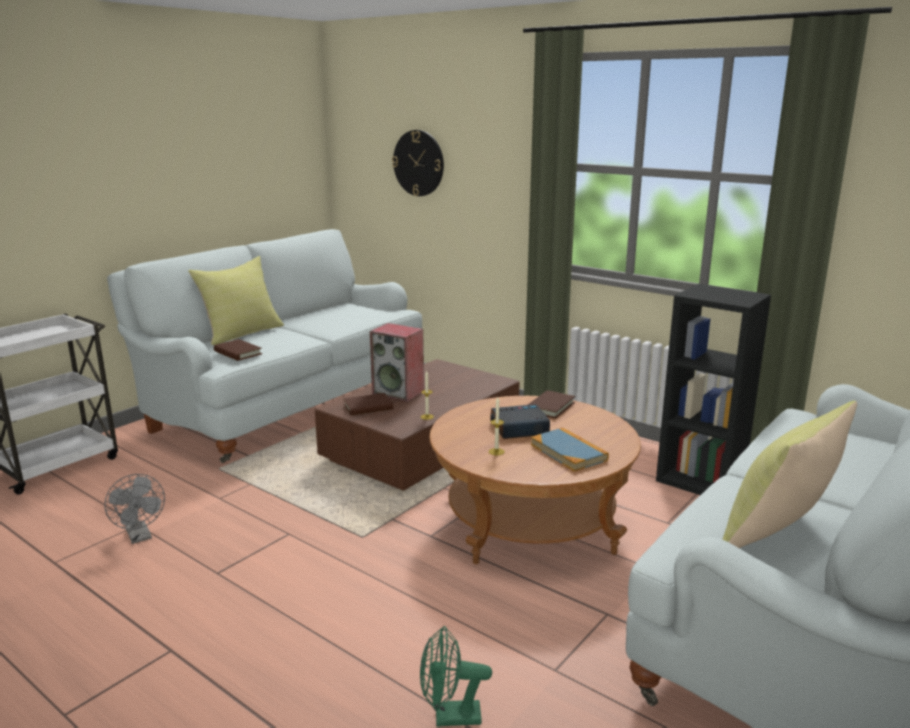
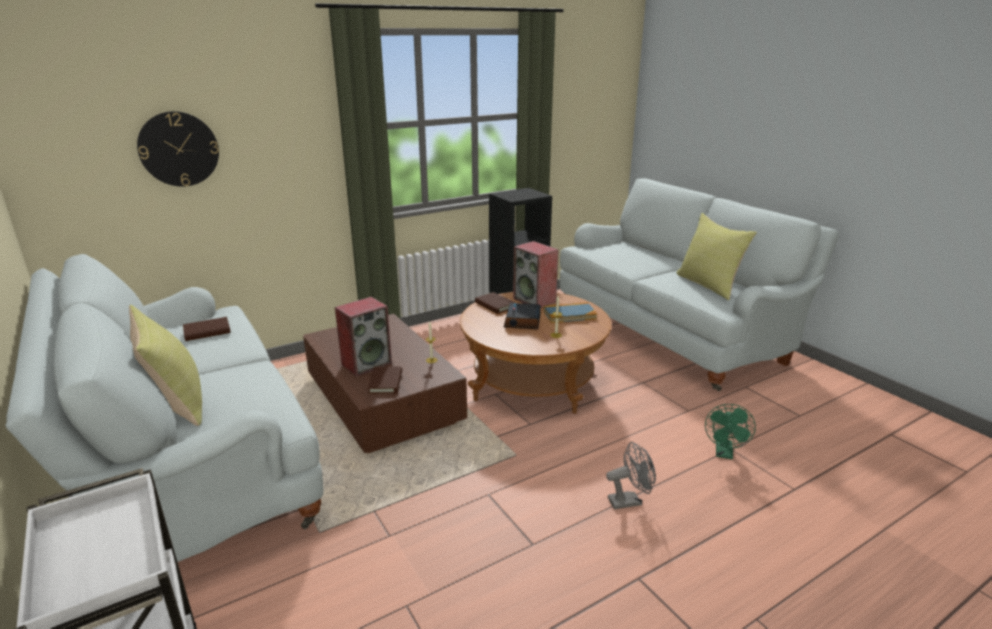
camera: 70 degrees left, 5 degrees up
(140, 537) = (435, 602): grey fan -> grey fan (629, 500)
(238, 353) = (258, 408): brown book -> brown book (207, 332)
(592, 426) = (535, 300): none -> speaker

